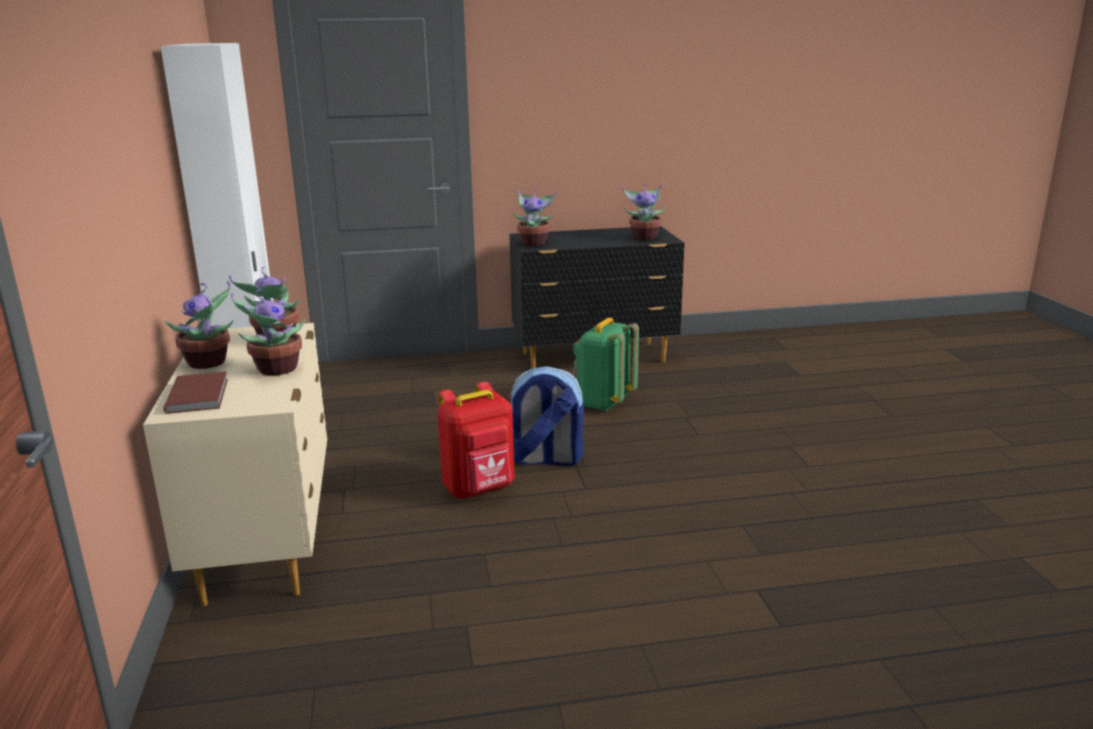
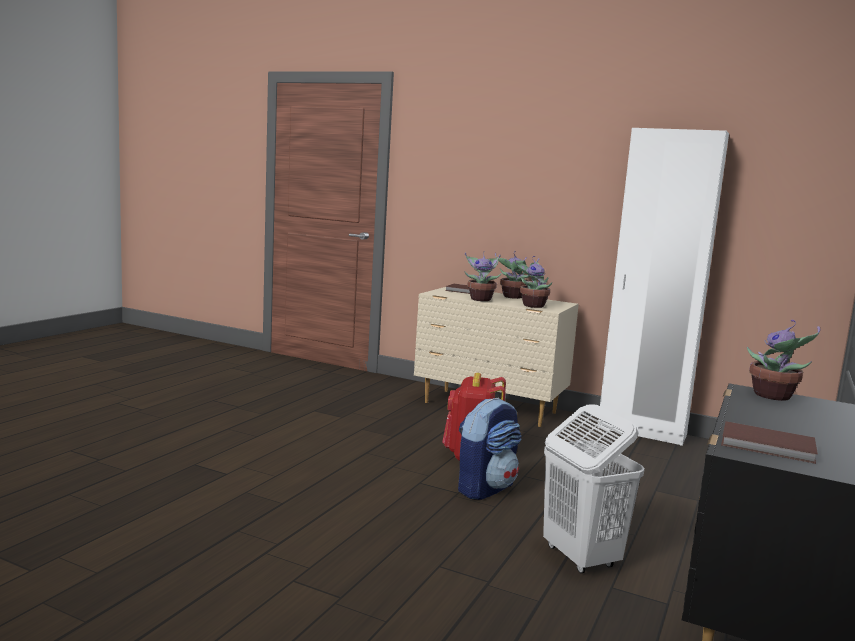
camera: 125 degrees right, 10 degrees down
(603, 403) = (580, 558): green backpack -> white laundry basket
(644, 237) = (768, 446): potted plant -> brown book

